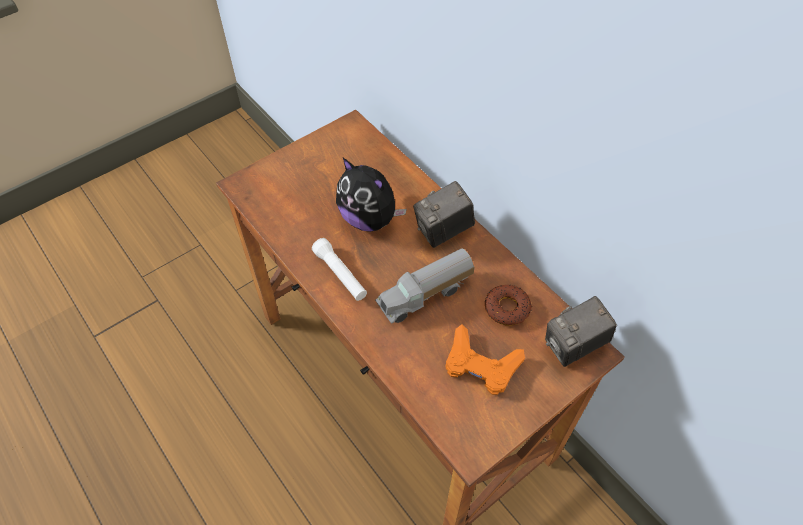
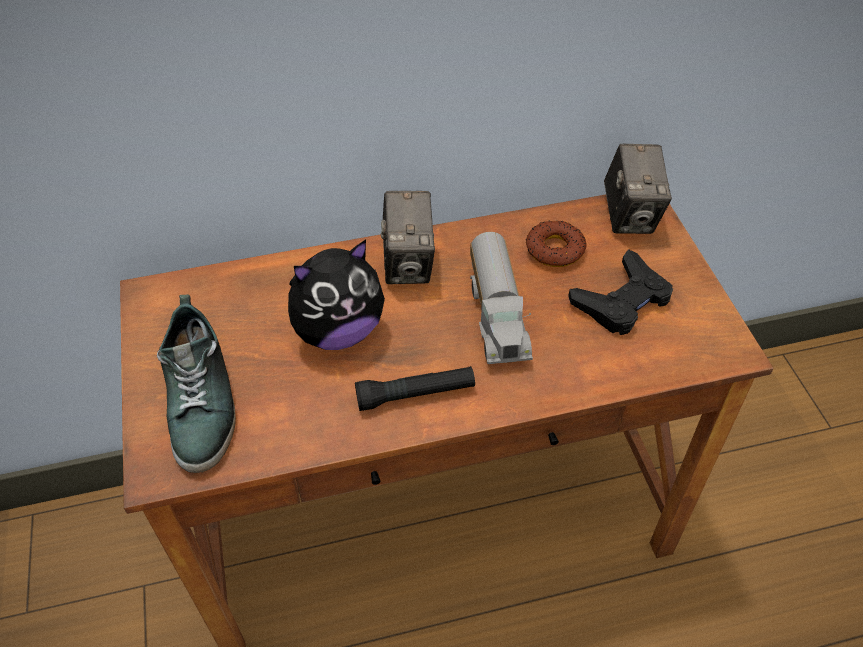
camera: 65 degrees left, 5 degrees down
(291, 181) = (202, 401): none -> shoe
(340, 274) = (415, 394): white flashlight -> black flashlight
(481, 365) = (622, 301): orange game controller -> black game controller

